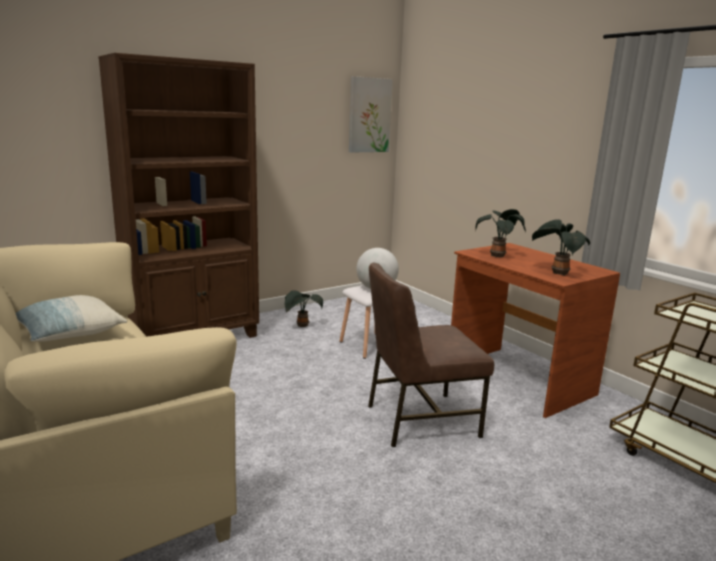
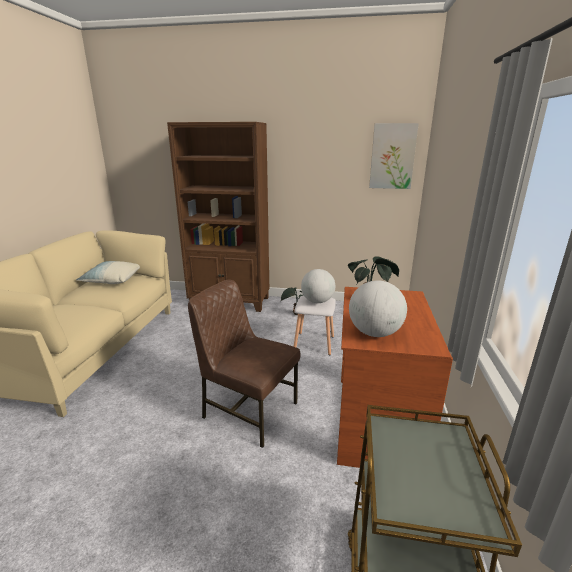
camera: 45 degrees right, 5 degrees up
(557, 273) = (375, 333): potted plant -> globe

